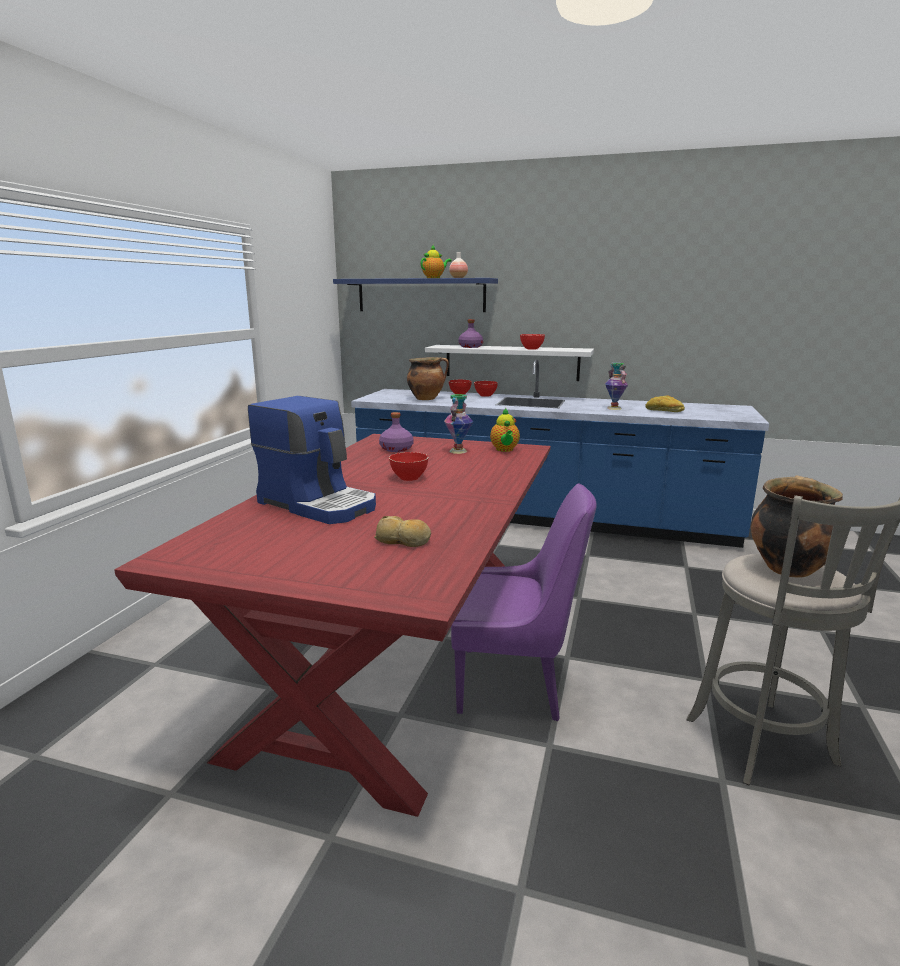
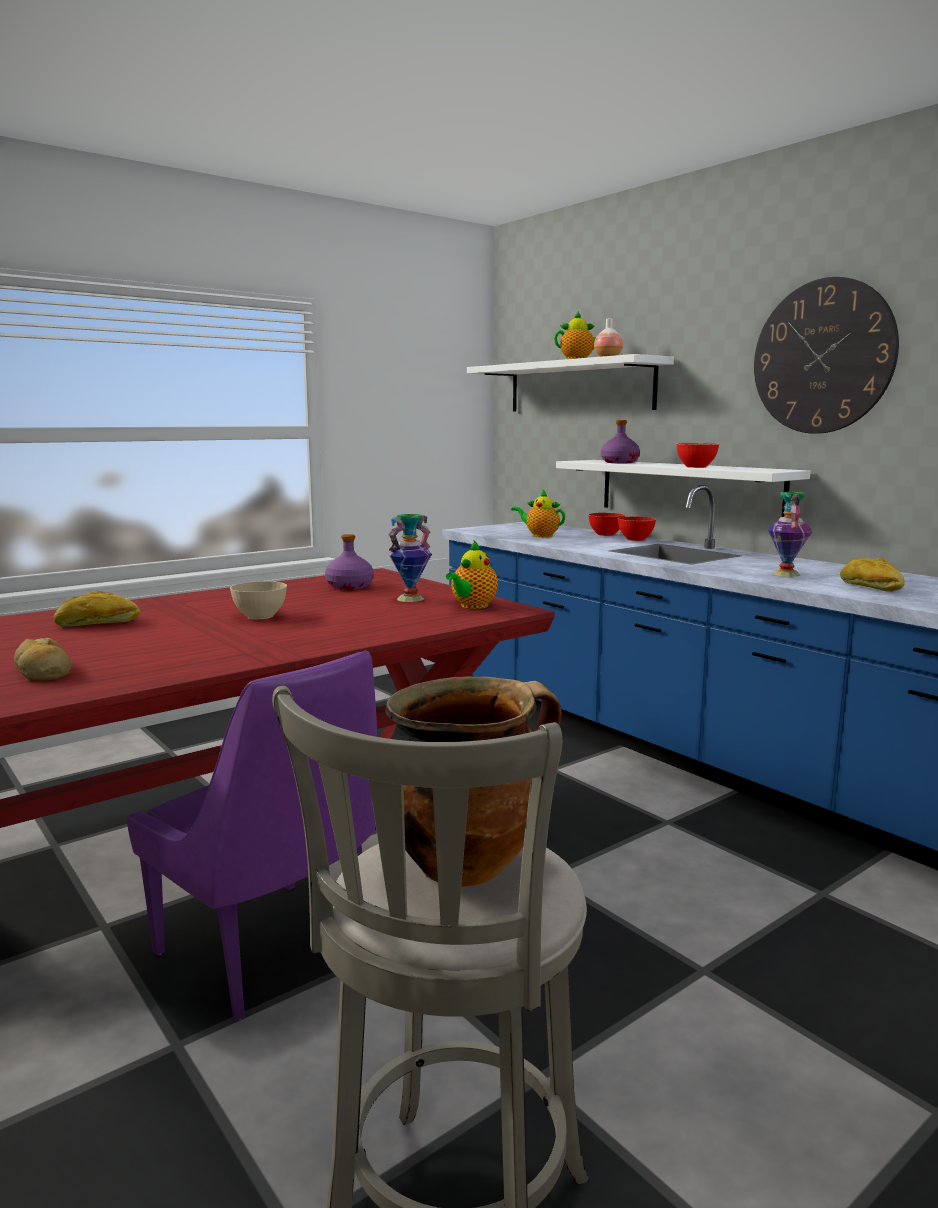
camera: 35 degrees right, 5 degrees down
(319, 504) = (98, 623): coffee machine -> bread
(409, 478) = (260, 616): red bowl -> beige bowl
(421, 295) = (579, 387): blue shelf -> white shelf
(427, 399) = (540, 535): cooking pot -> teapot
(599, 284) = (822, 357): none -> wall clock

